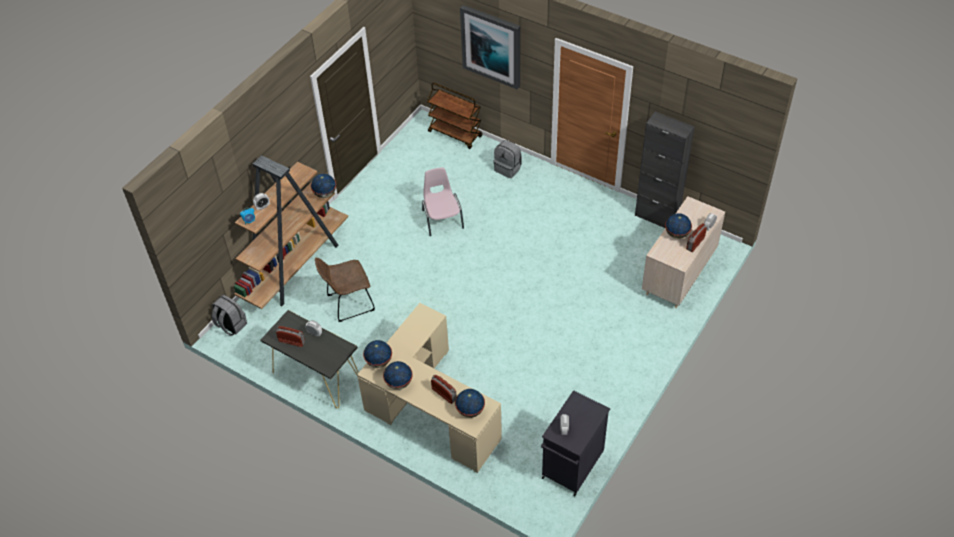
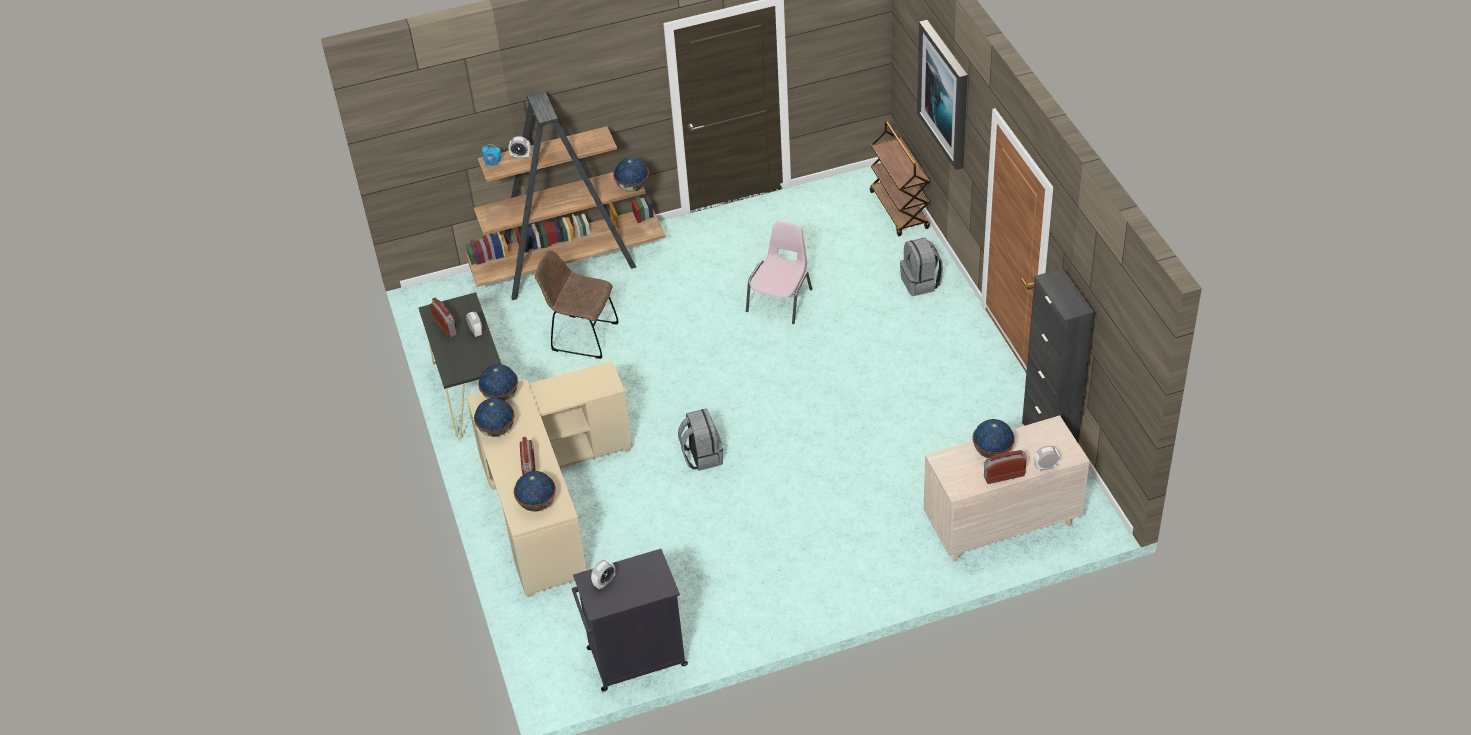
camera: 40 degrees right, 5 degrees down
(231, 325) = (443, 291): grey backpack -> grey backpack (702, 456)

